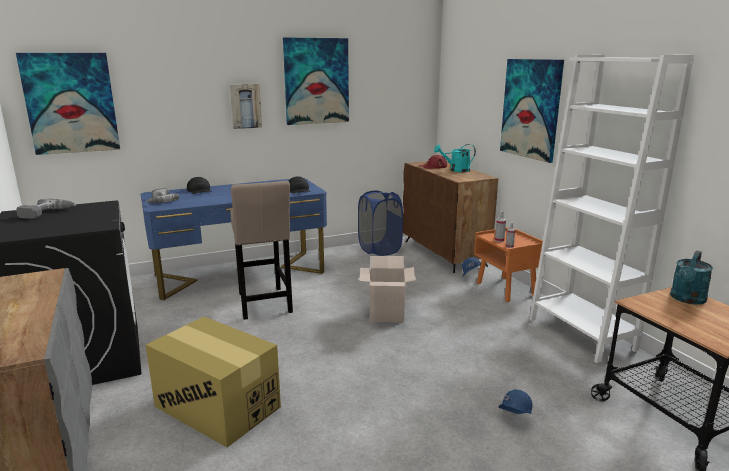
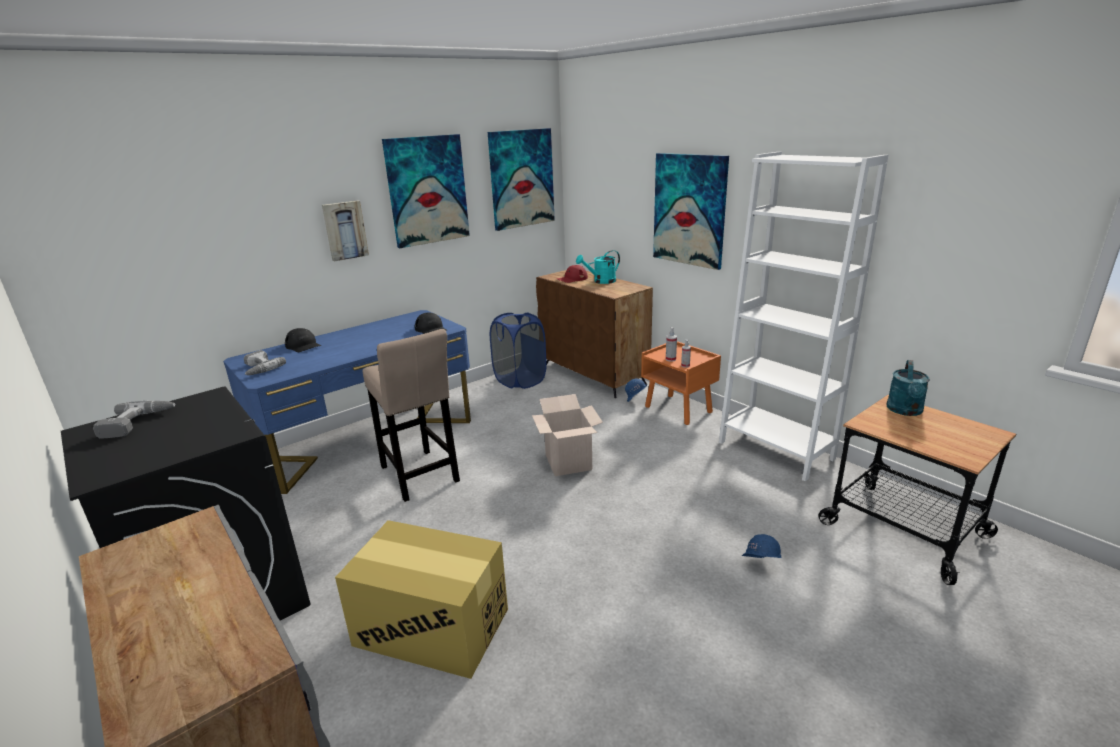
camera: 15 degrees left, 5 degrees up
(71, 103) = (106, 253): picture -> picture (521, 179)

